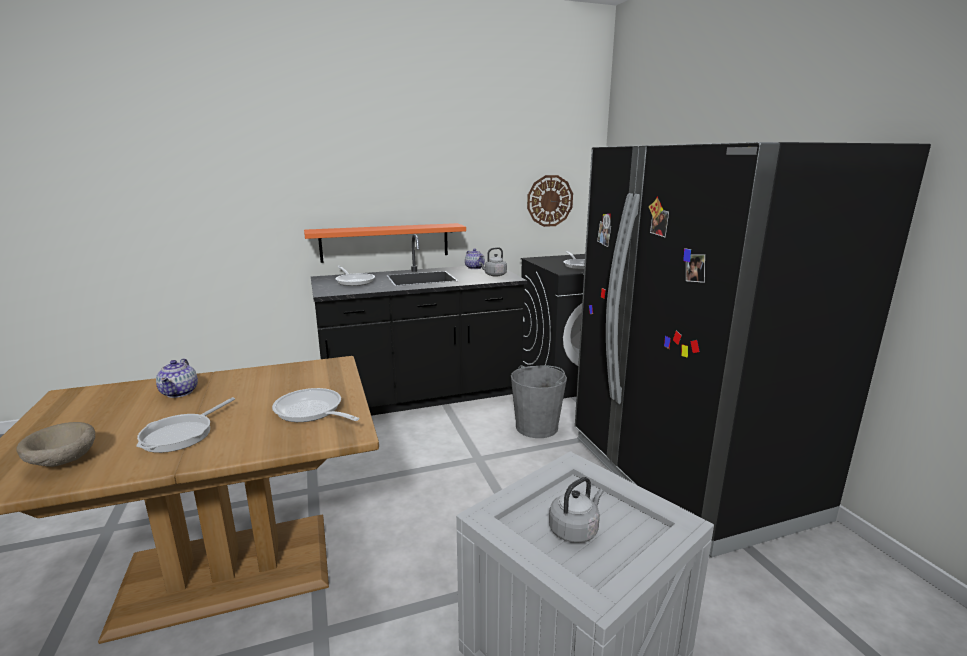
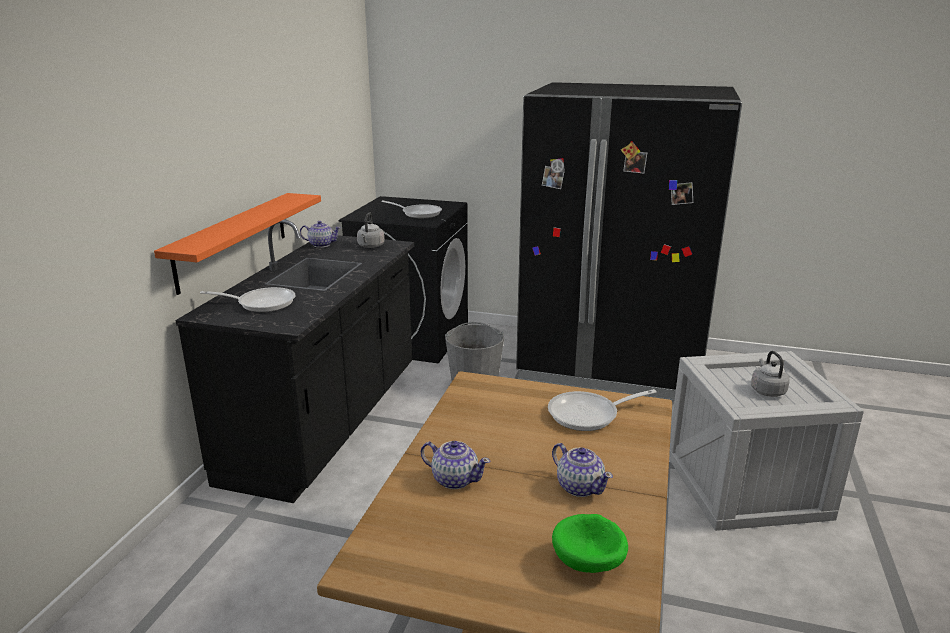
camera: 55 degrees left, 5 degrees up
(62, 462) = (589, 563): beige bowl -> green bowl
(181, 434) = (579, 486): frying pan -> teapot
(549, 201) = (344, 145): wall clock -> none

